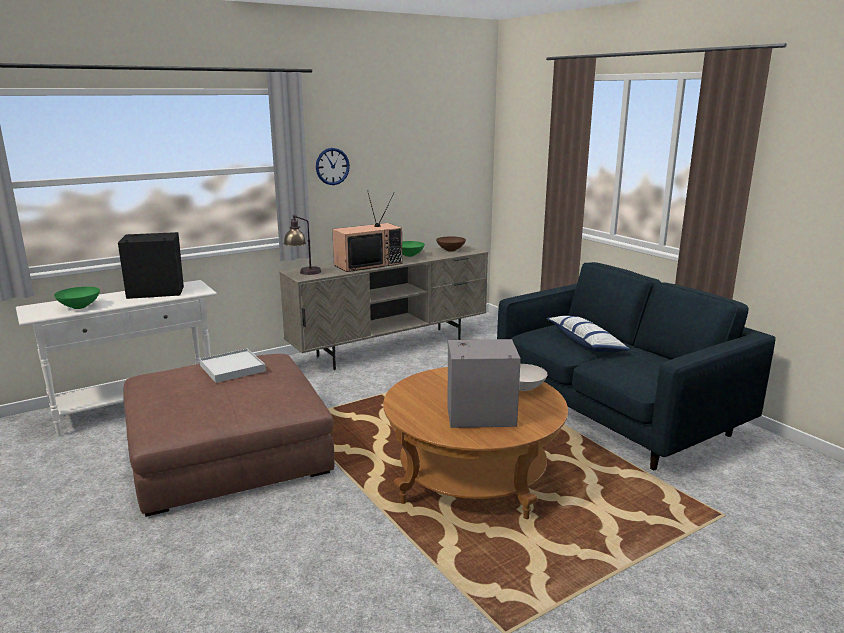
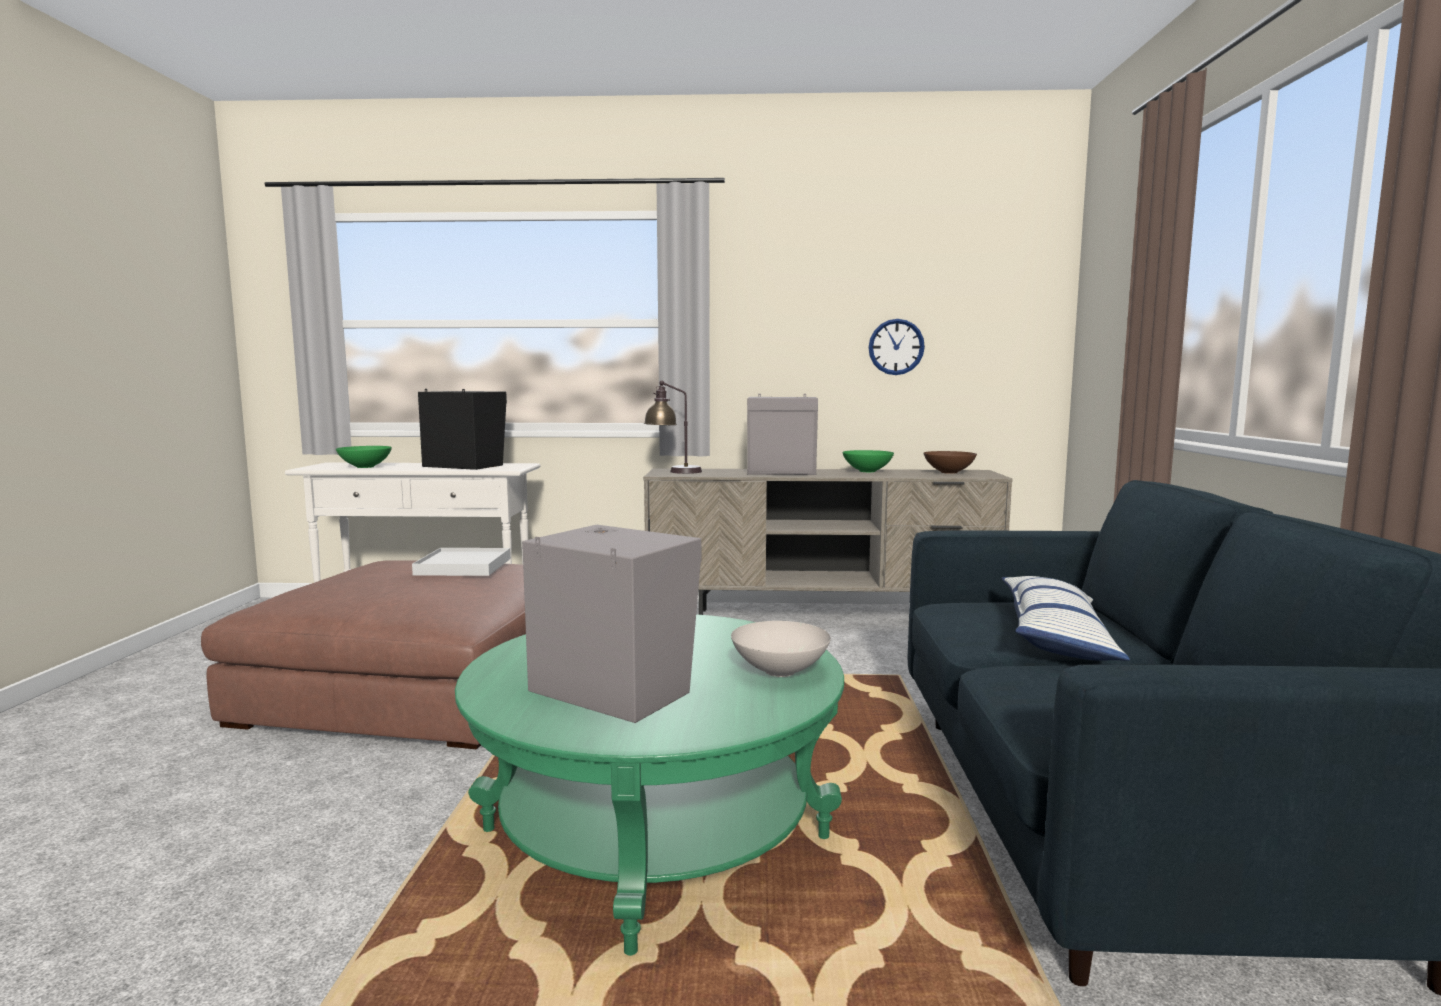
camera: 35 degrees right, 10 degrees down
(332, 166) = (759, 325): wall clock -> wall clock (896, 347)
(368, 264) = (782, 472): television -> grey speaker
(472, 477) = (656, 835): brown coffee table -> green coffee table

